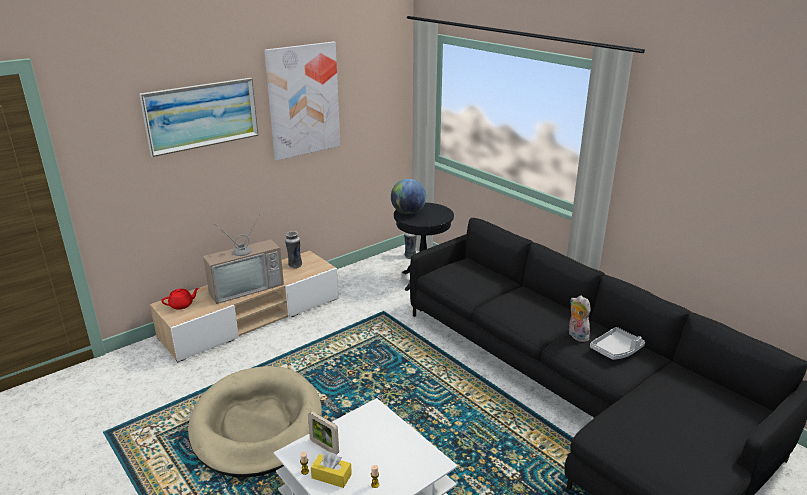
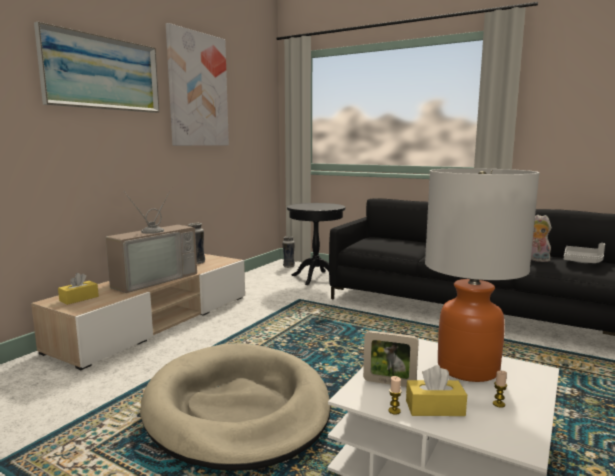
camera: 20 degrees left, 15 degrees down
(182, 305) = (79, 298): red teapot -> yellow tissue box
(390, 448) = (468, 368): none -> table lamp
(408, 213) = (301, 206): globe -> none

